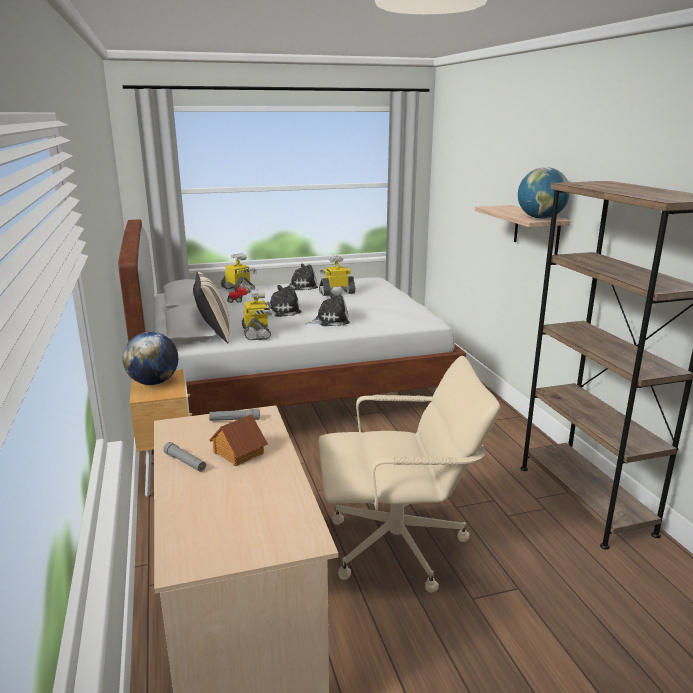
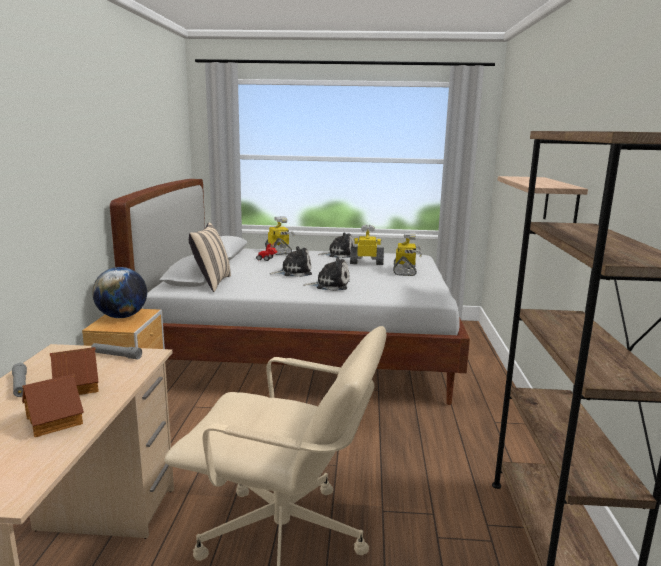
camera: 20 degrees right, 5 degrees down
(257, 333) = (250, 287): toy robot -> toy robot (405, 271)
(261, 482) = (55, 420): none -> toy house
(540, 218) = (552, 185): globe -> none

